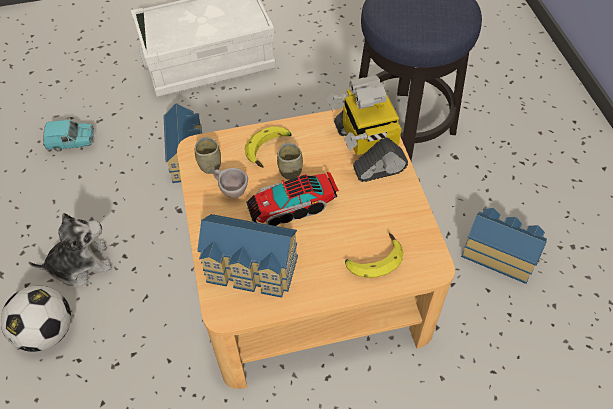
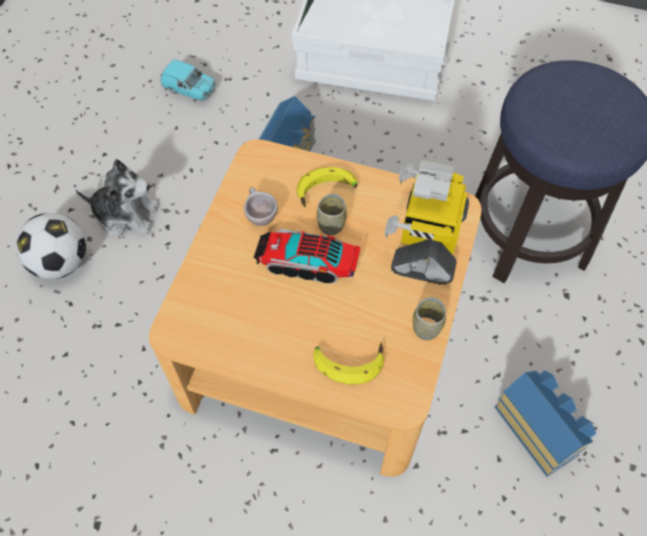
camera: 30 degrees right, 5 degrees up
(210, 165) = (258, 179): cup -> cup (426, 328)
(251, 270) = (224, 306): toy house -> none

